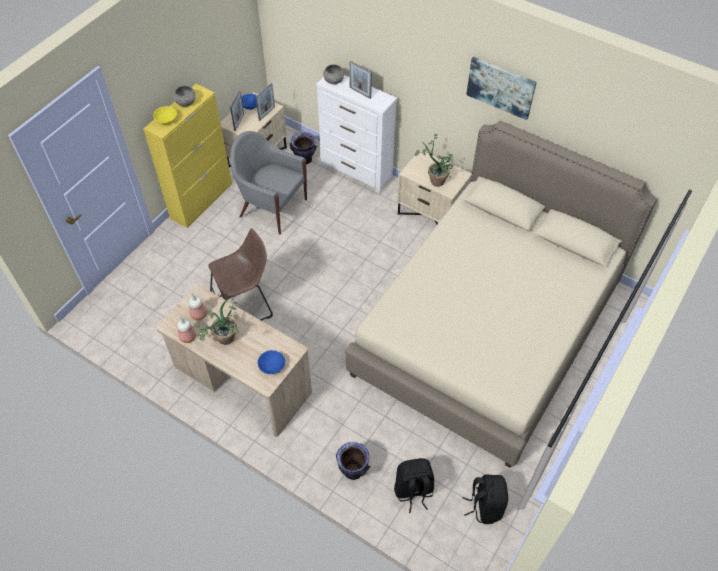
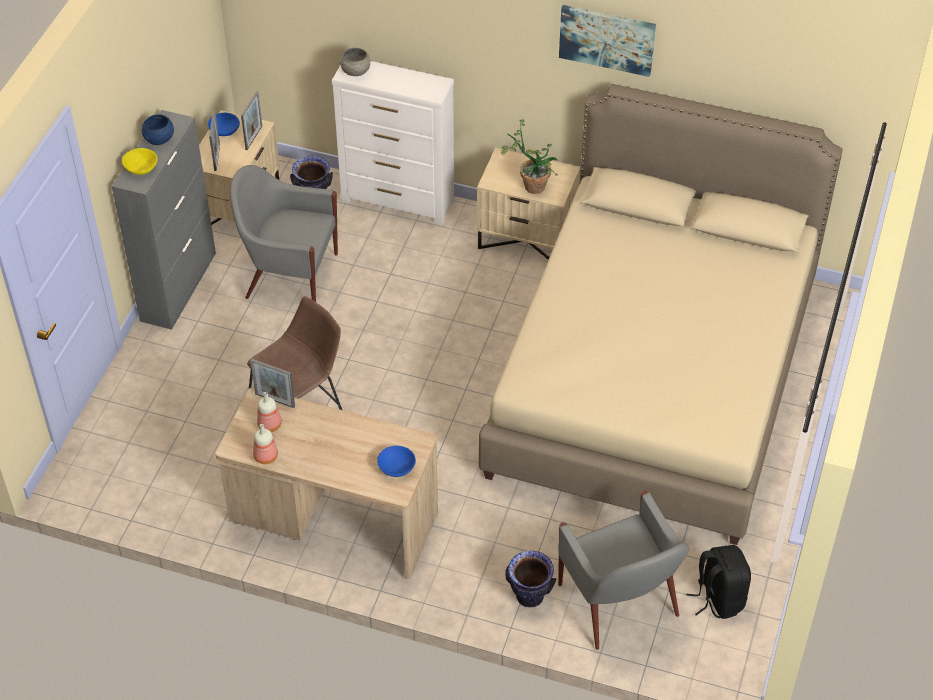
camera: 15 degrees left, 5 degrees down
(186, 103) = (159, 139): grey bowl -> blue bowl
(202, 200) = (179, 286): yellow cabinet -> grey cabinet
(223, 341) = (318, 452): potted plant -> none
(360, 92) = (399, 81): picture frame -> picture frame (275, 400)
(413, 491) = (619, 602): black backpack -> grey armchair

